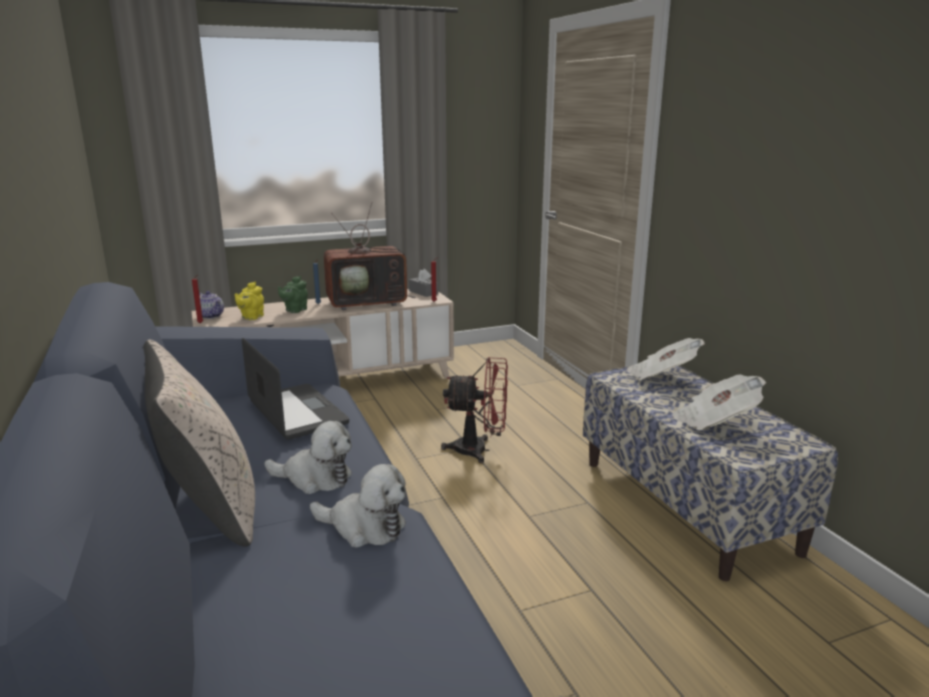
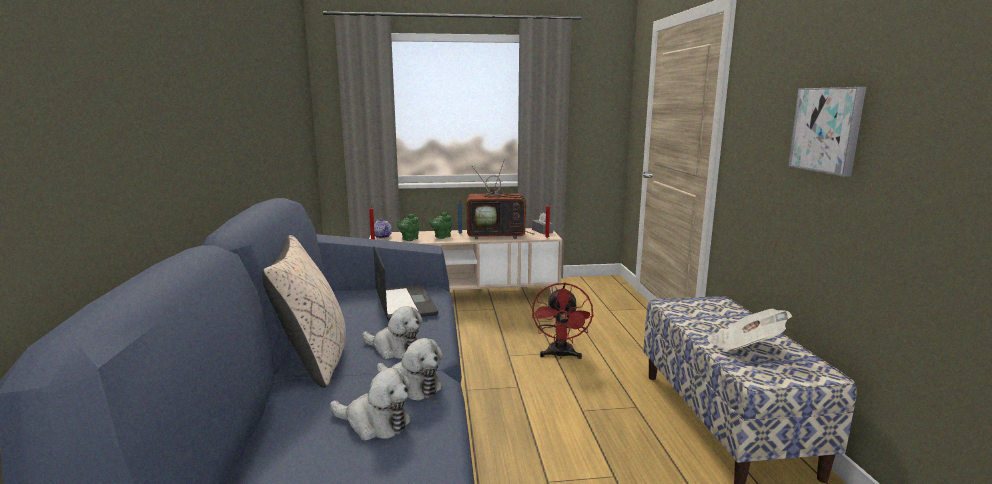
camera: 15 degrees right, 5 degrees down
(251, 317) = (409, 239): yellow teapot -> green teapot
(341, 584) = (375, 423): none -> plush toy
(479, 450) = (560, 355): red fan -> red fan turned 75 degrees clockwise
(661, 376) = (713, 307): newspaper -> none
(797, 168) = (827, 130): none -> picture

